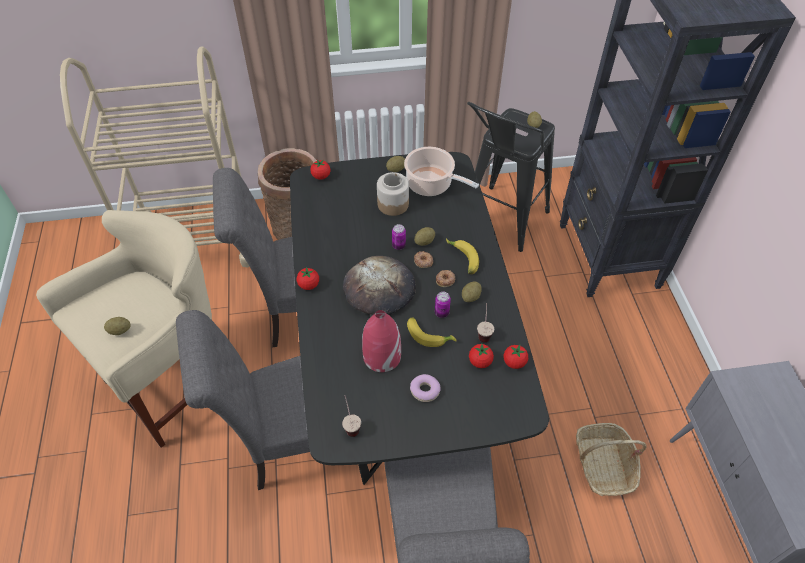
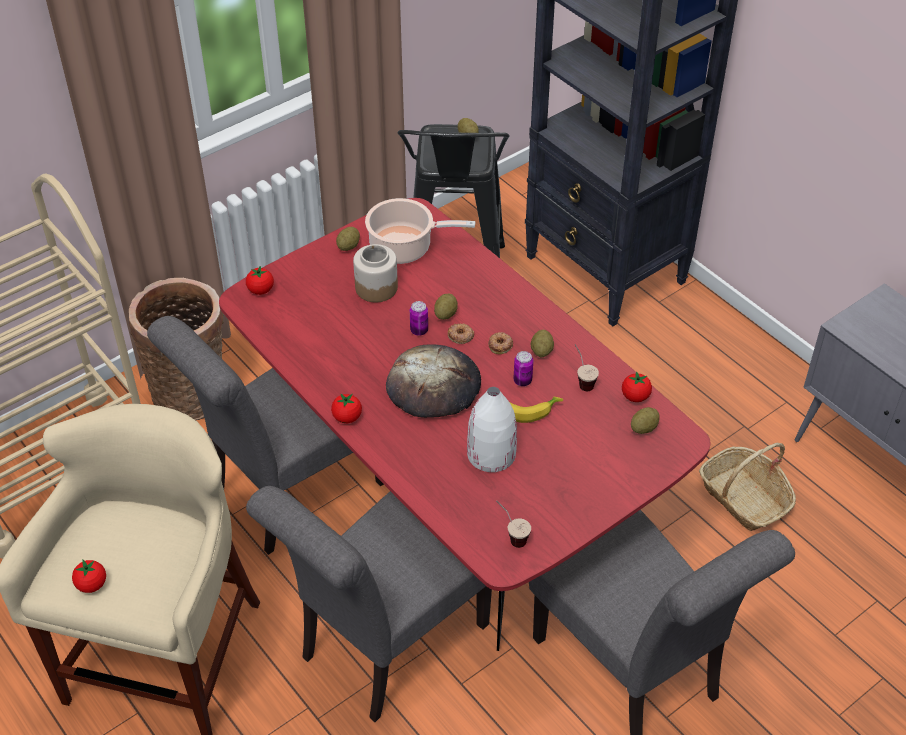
camera: 30 degrees left, 5 degrees down
(120, 330) = (139, 576): potato -> potato (643, 428)
(381, 356) = (491, 454): red vase -> white vase
(401, 368) = (451, 503): black dining table -> red dining table
(425, 390) = (564, 466): donut -> none
(462, 259) = (502, 316): banana -> none
(480, 361) = (600, 412): tomato -> tomato (92, 584)

